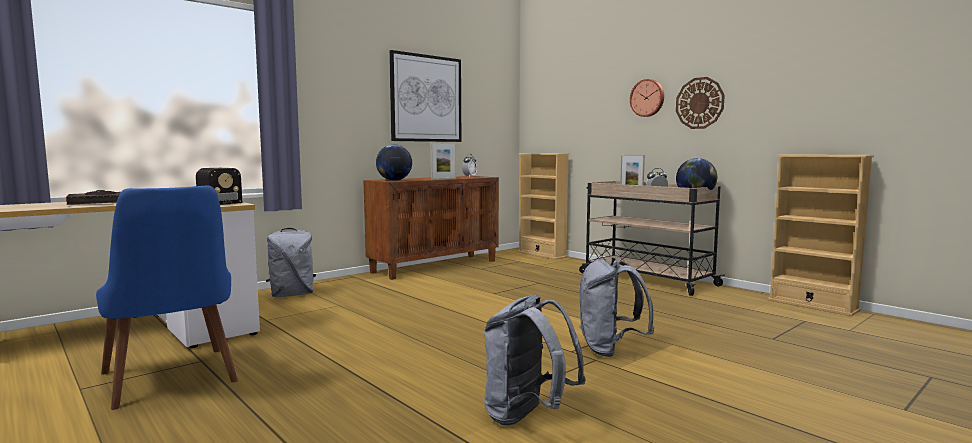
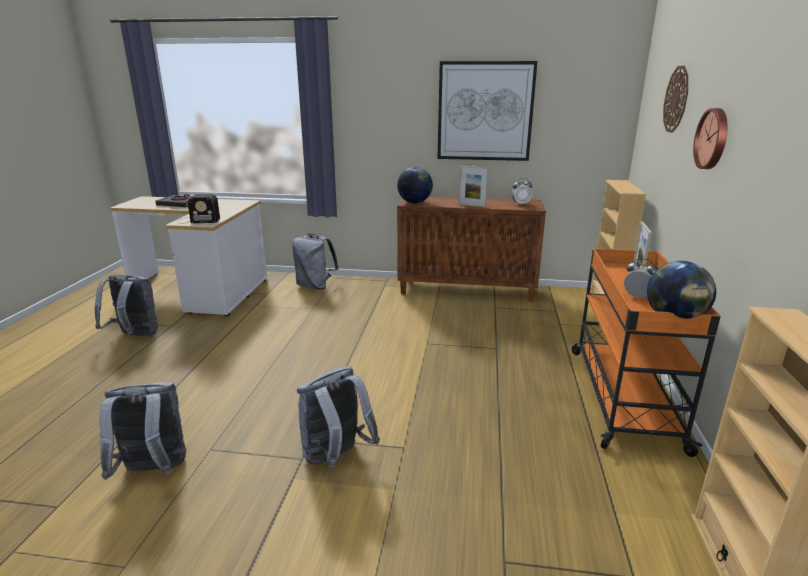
camera: 50 degrees right, 15 degrees up
(174, 382) = (134, 336): blue chair -> grey backpack
(645, 279) = (623, 395): beige cart -> orange cart
(699, 103) = (750, 167): wall clock -> wall clock (676, 99)

